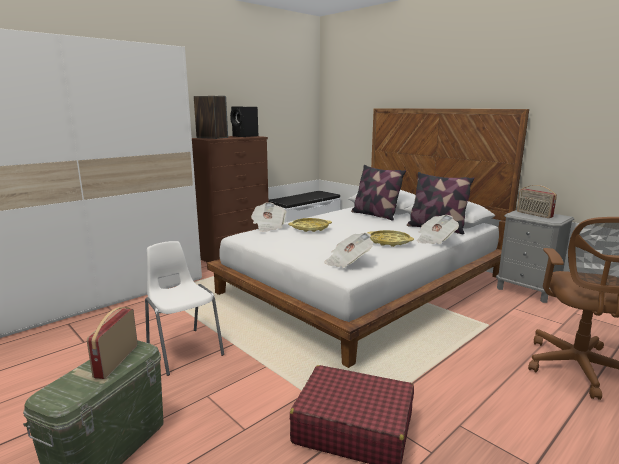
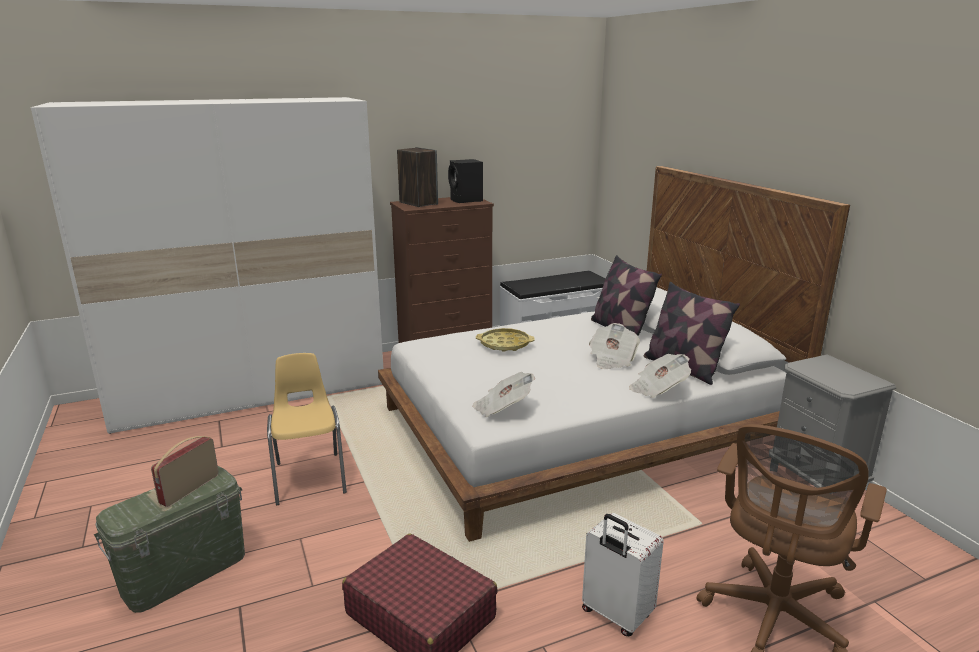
camera: 20 degrees right, 5 degrees up
(184, 350) = (310, 477): white chair -> yellow chair
(268, 227) = (455, 335): newspaper -> newspaper (612, 359)
(389, 241) = (589, 383): yellow tray -> none
(488, 391) = (615, 615): none -> white suitcase
(534, 214) = (831, 371): radio -> none

